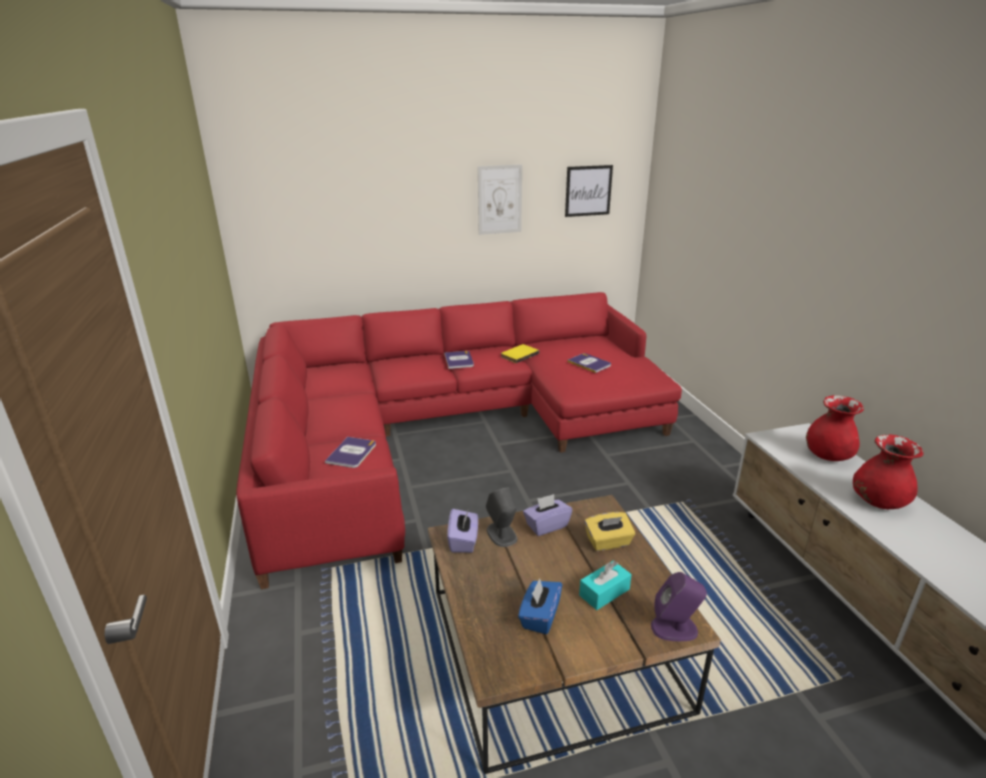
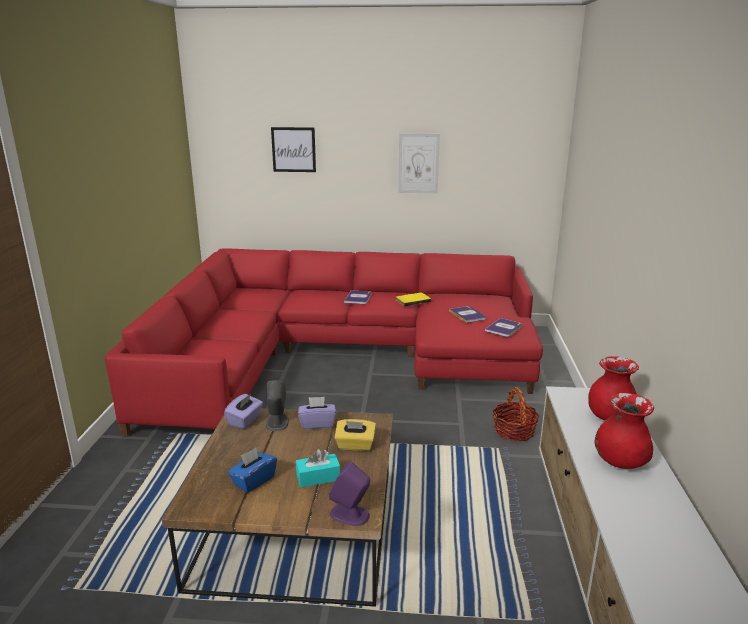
camera: 20 degrees right, 5 degrees down
(352, 453) = (218, 348): book -> book (504, 328)
(588, 191) = (504, 161): picture -> picture (293, 149)
(682, 480) = (514, 431): none -> basket

